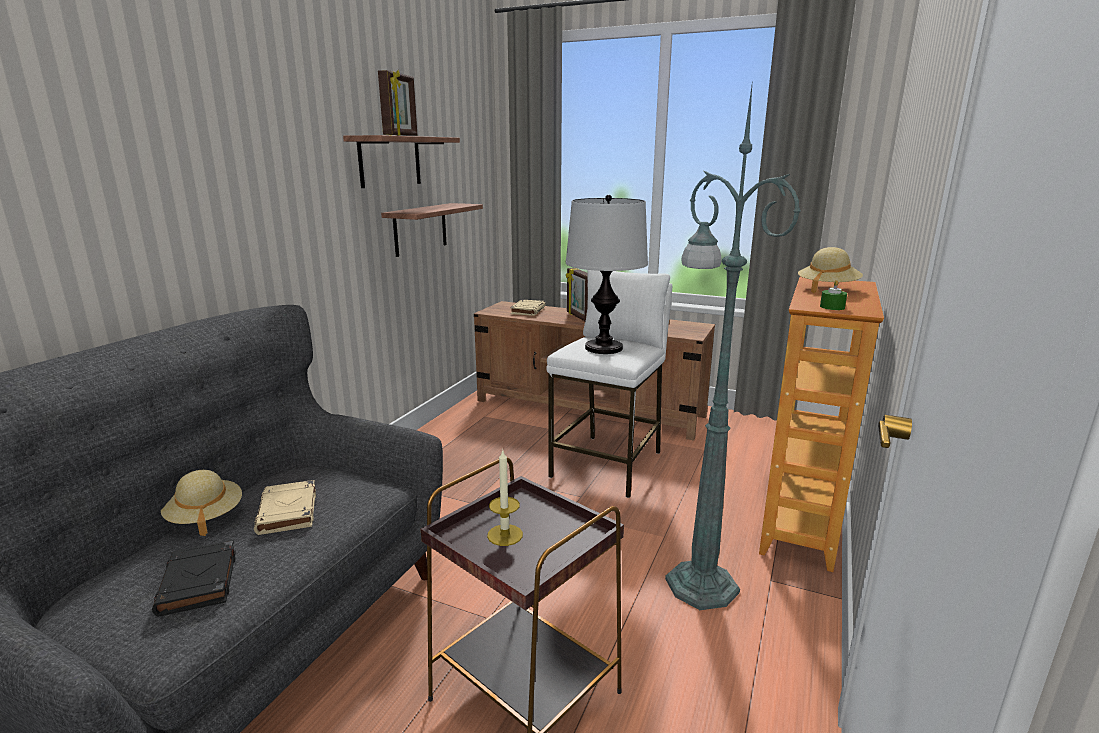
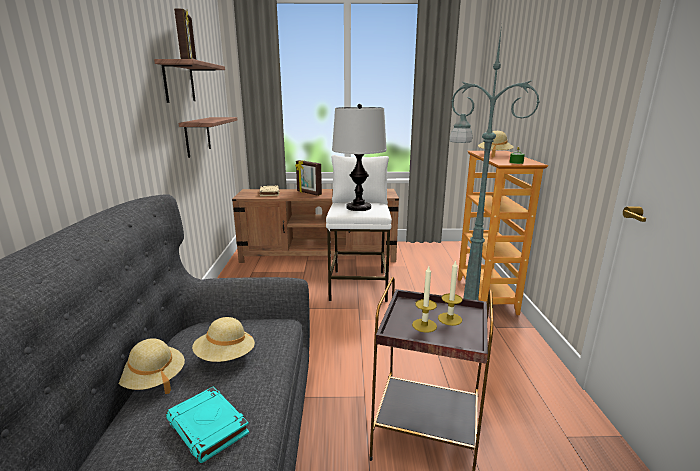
camera: 25 degrees left, 0 degrees up
(199, 583) = (209, 427): black book -> turquoise book
(288, 512) = (225, 357): beige book -> beige hat
(550, 535) = (450, 319): none -> candle

